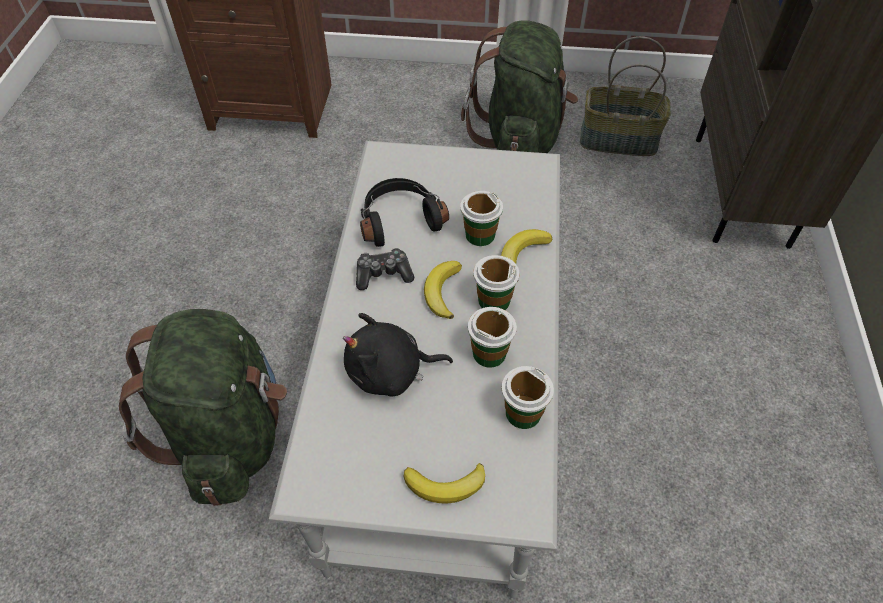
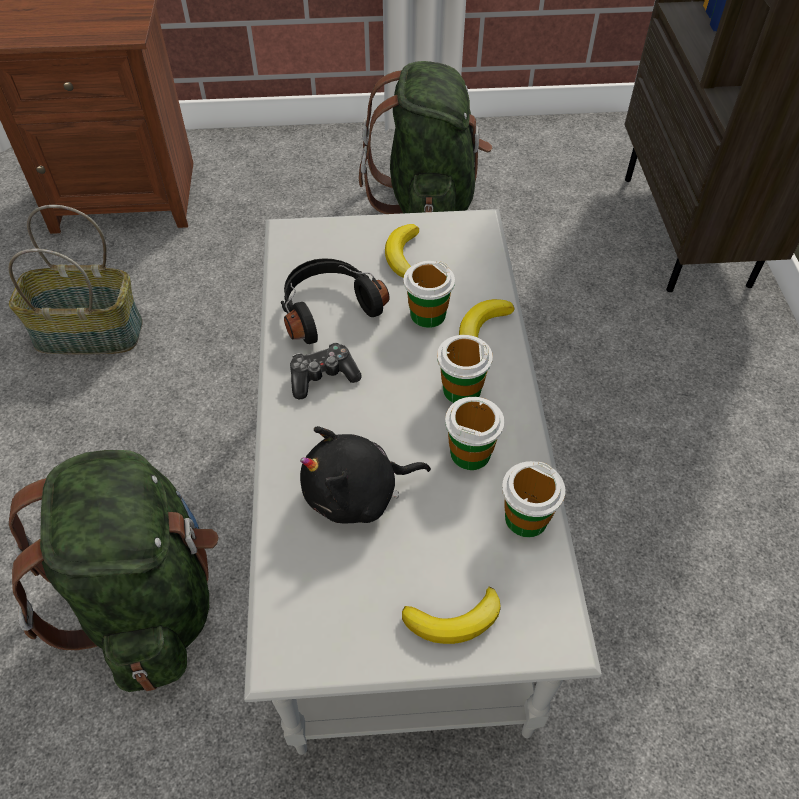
camera: 10 degrees left, 0 degrees up
(442, 292) = (398, 388): banana -> banana (404, 256)
(617, 141) = (539, 191): basket -> basket (88, 334)

